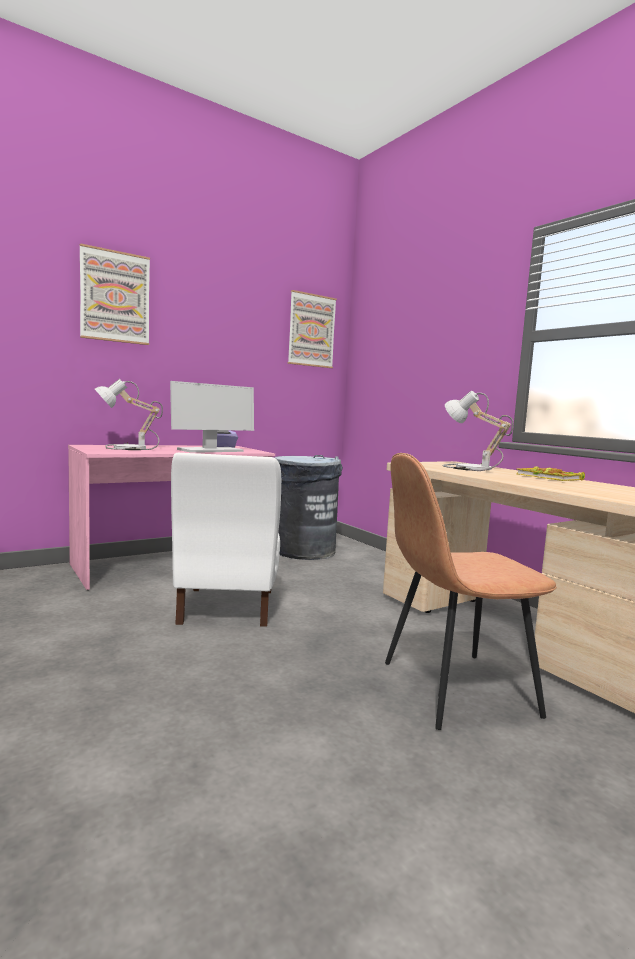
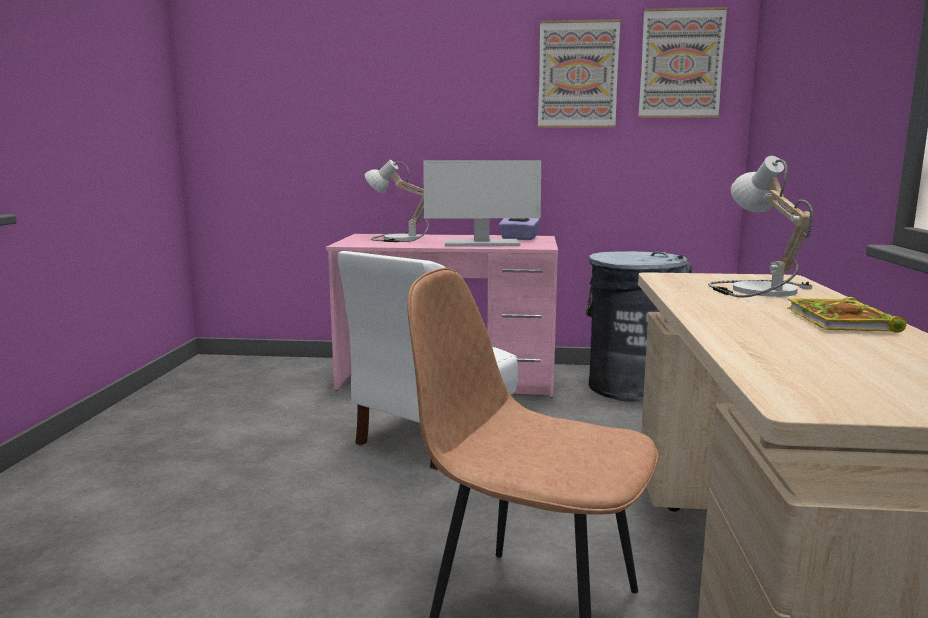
camera: 40 degrees right, 5 degrees up
(115, 297) = (402, 63): picture -> picture (578, 75)

